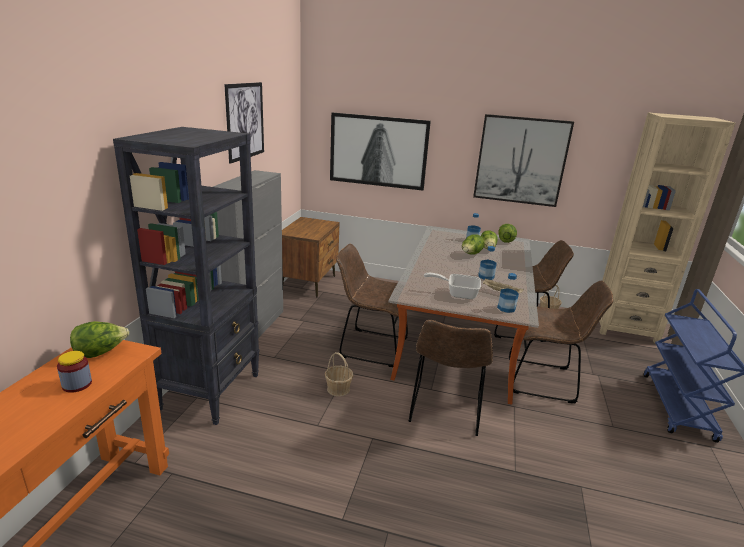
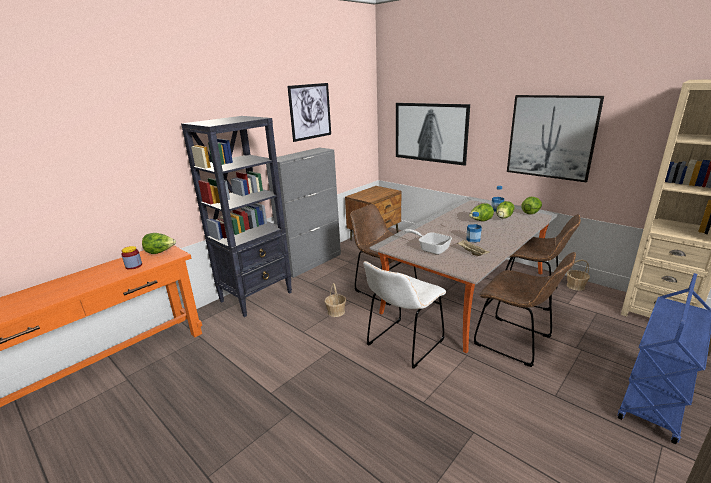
camera: 30 degrees right, 0 degrees up
(445, 411) = (403, 344): brown chair -> white chair
(506, 308) = (461, 265): bottle -> none

